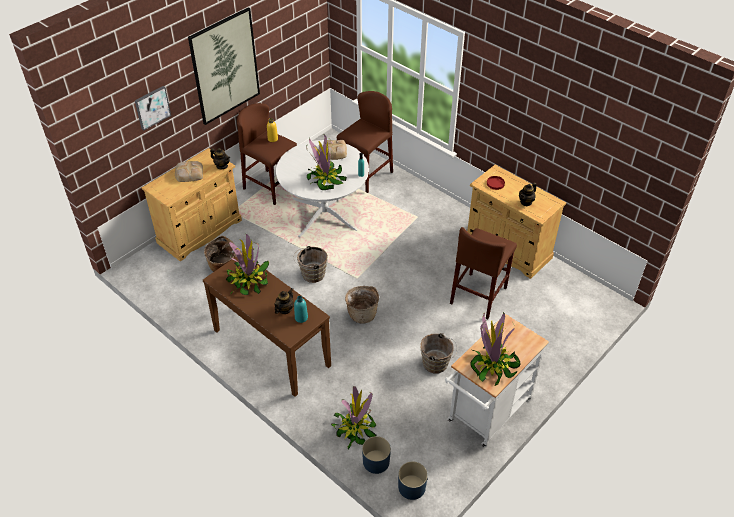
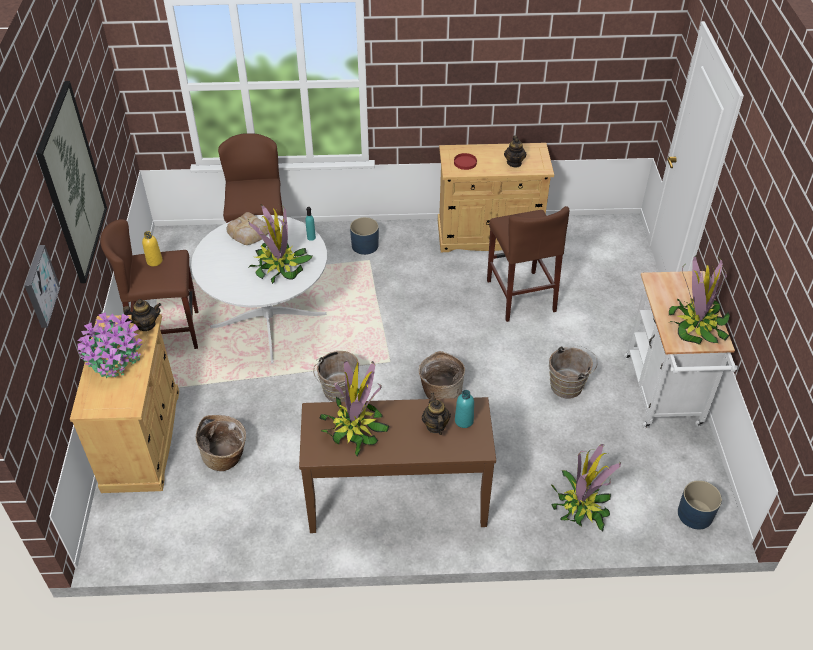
camera: 45 degrees left, 0 degrees up
(189, 173) = (113, 360): bread -> potted plant
(375, 462) = (638, 520): blue planter -> blue planter (365, 246)

